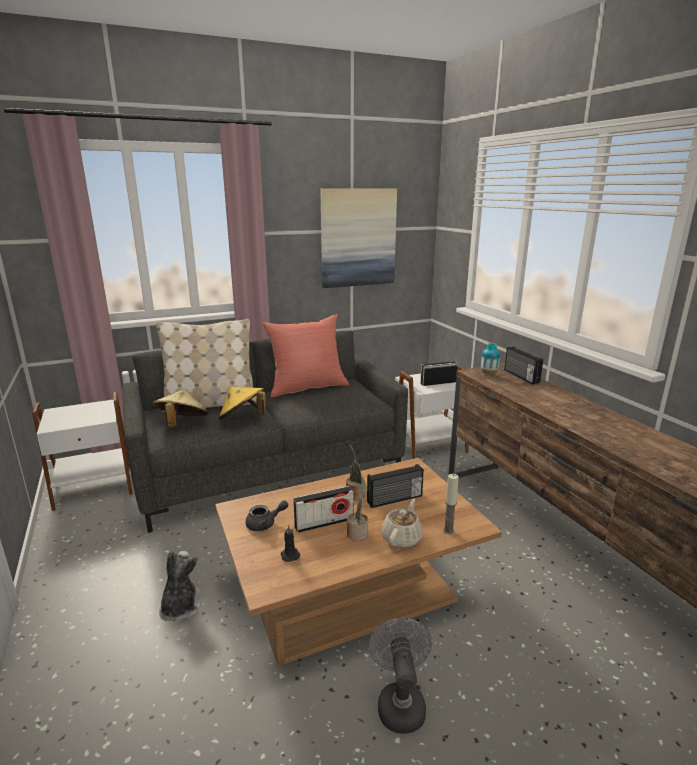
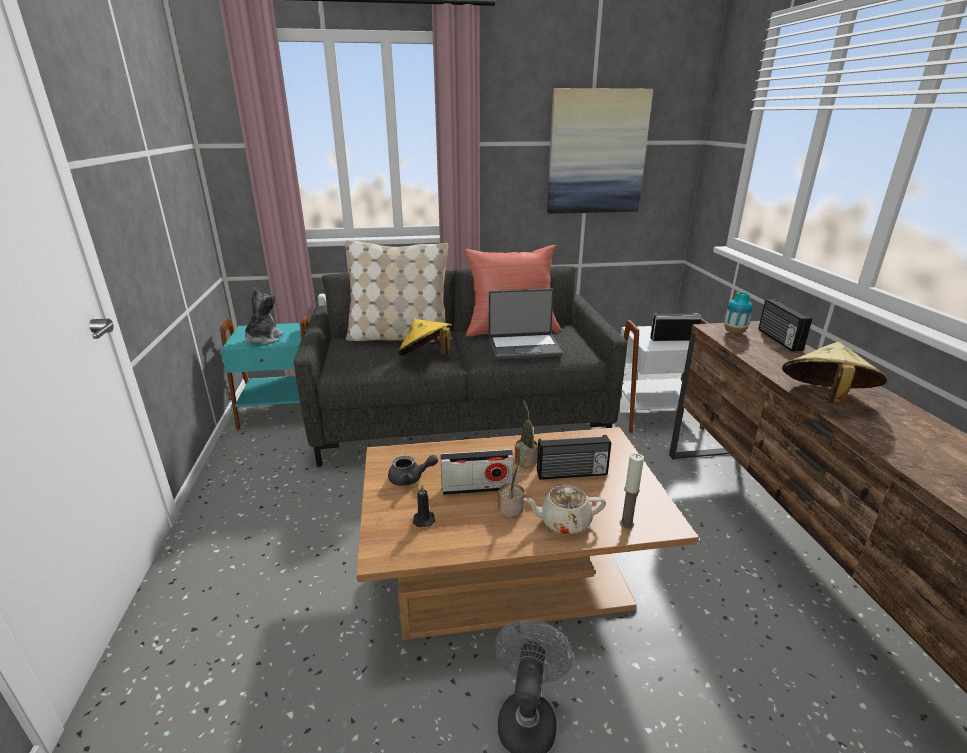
camera: 15 degrees right, 5 degrees up
(94, 488) = (281, 412): white side table -> turquoise side table
(180, 607) = (323, 552): plush toy -> plush toy (263, 339)
(182, 424) = (360, 356): beige hat -> beige hat (824, 399)
(324, 402) = (524, 347): none -> laptop
(402, 537) = (564, 522): beige teapot -> beige teapot turned 135 degrees counterclockwise

